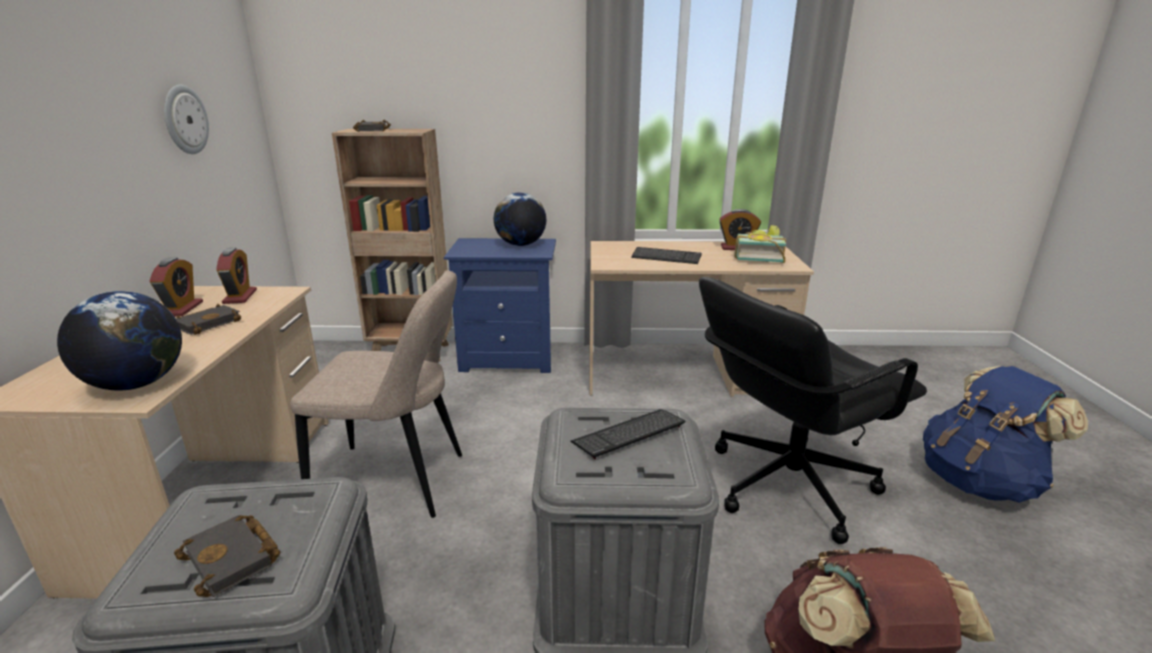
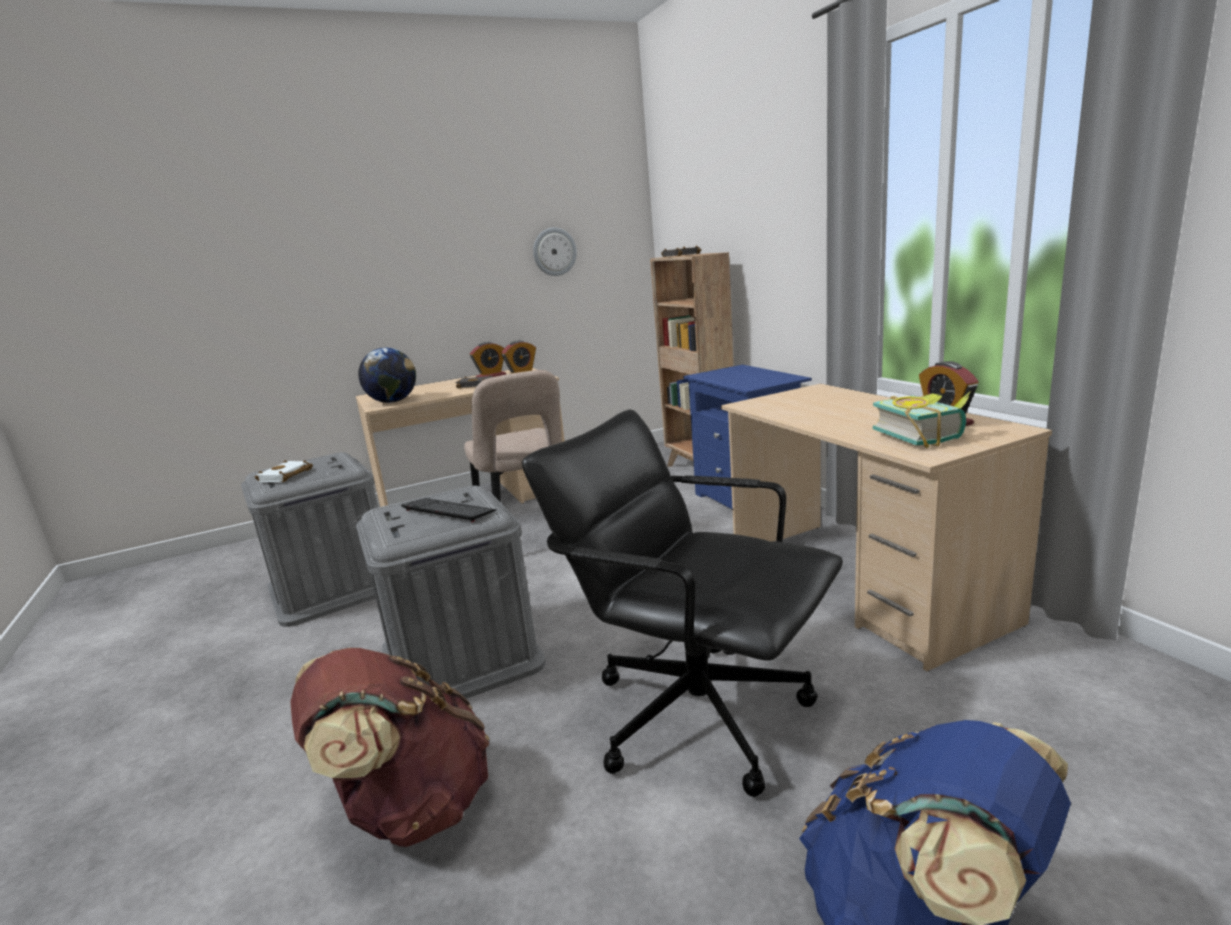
camera: 65 degrees right, 5 degrees down
(234, 559) = (286, 476): black book -> white book
(520, 245) = (762, 377): globe -> none
(666, 257) = (822, 411): keyboard -> none

